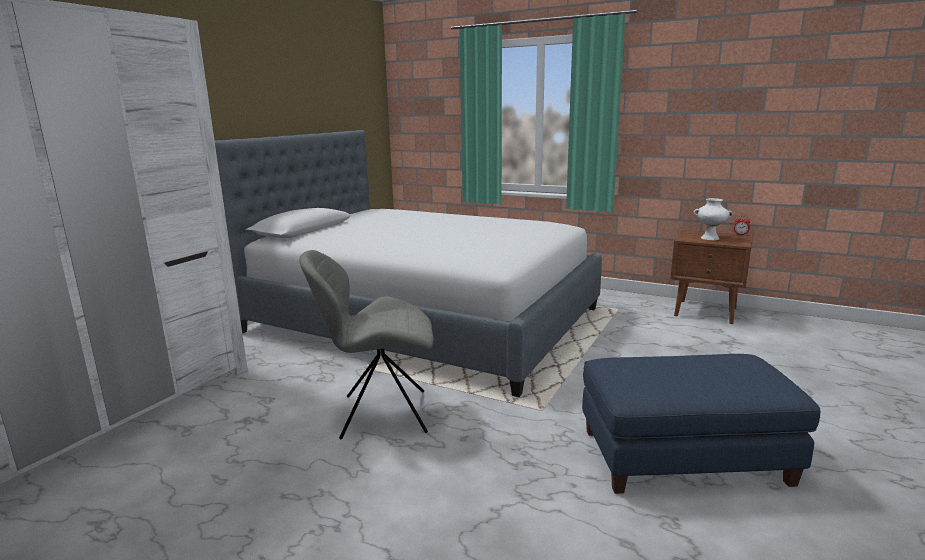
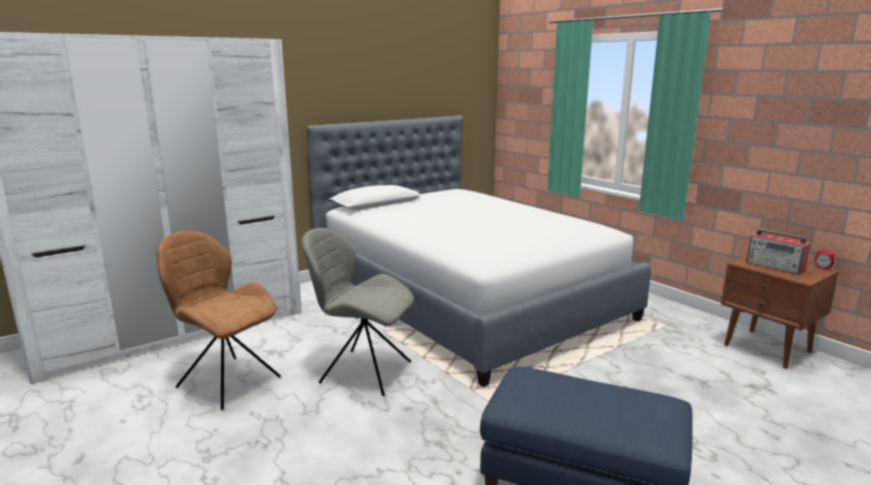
camera: 25 degrees right, 0 degrees up
(214, 468) = (226, 381): none -> brown chair
(710, 238) = (775, 267): white vase -> radio

